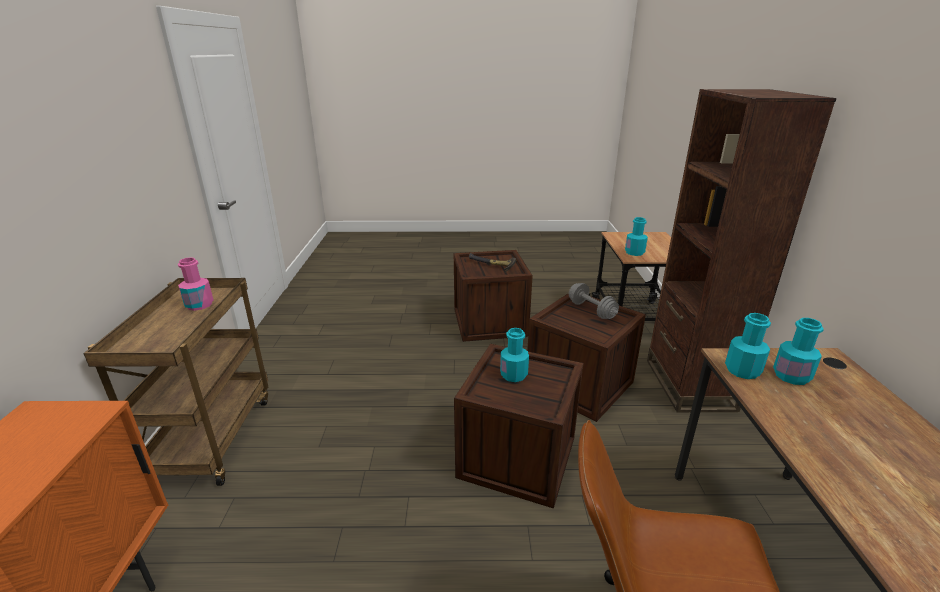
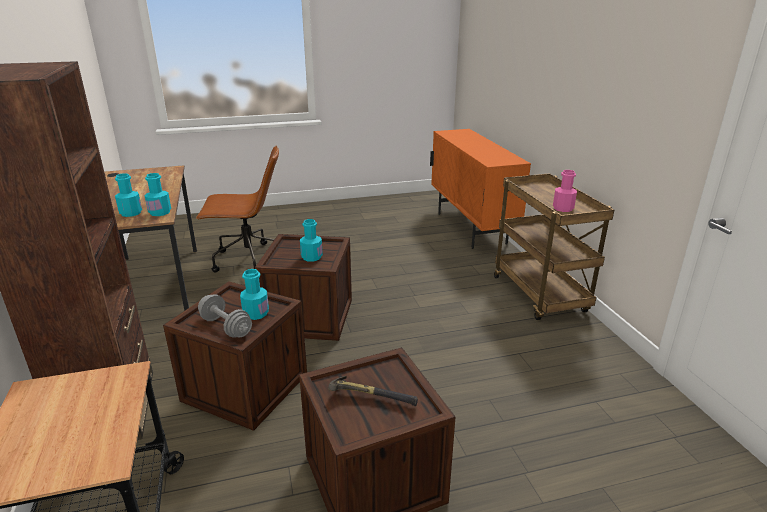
camera: 165 degrees right, 0 degrees up
(634, 252) = (111, 391): turquoise bottle -> turquoise bottle (256, 313)

